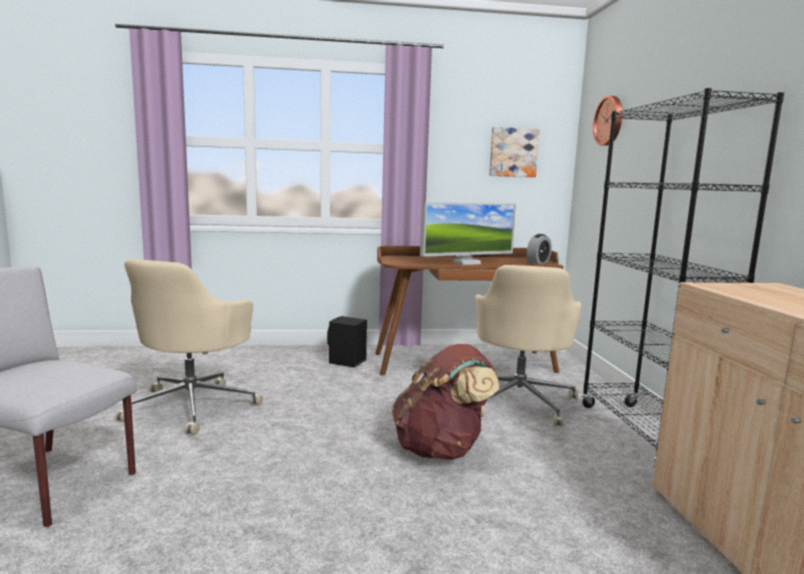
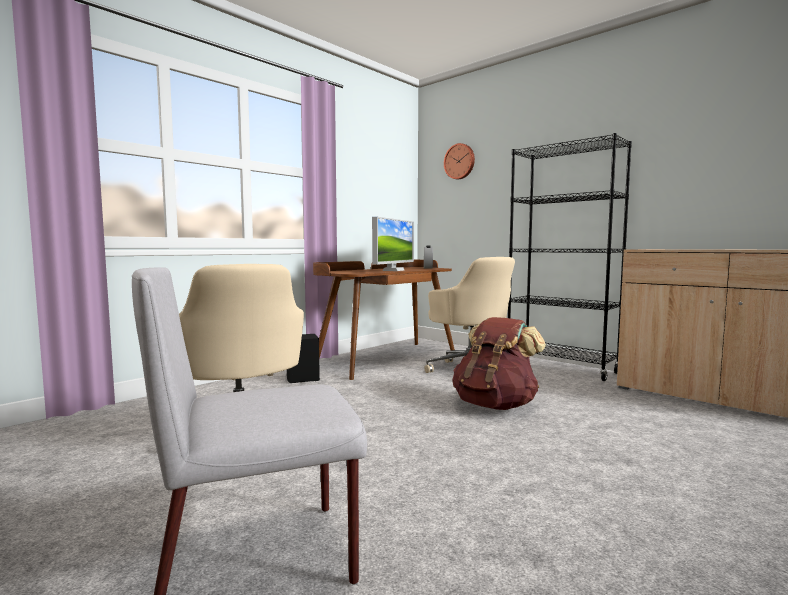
camera: 40 degrees left, 5 degrees down
(513, 152) = (384, 183): picture -> none

